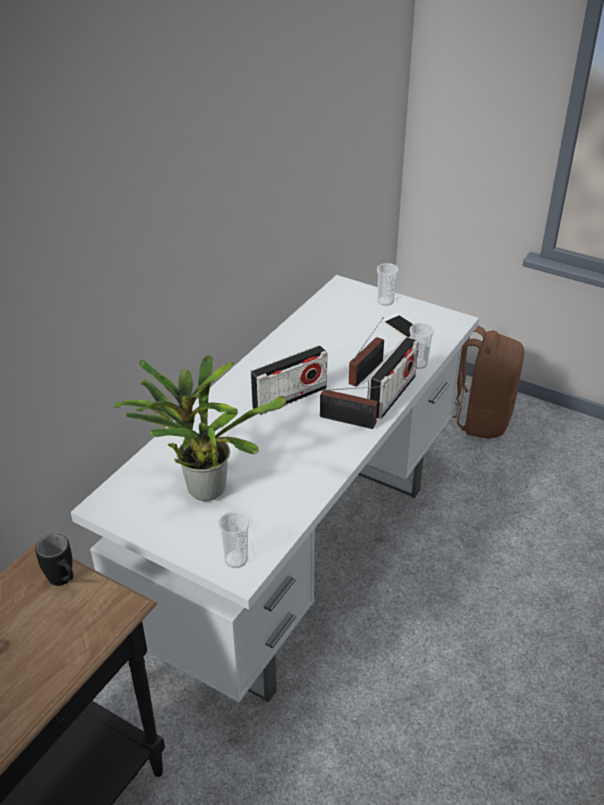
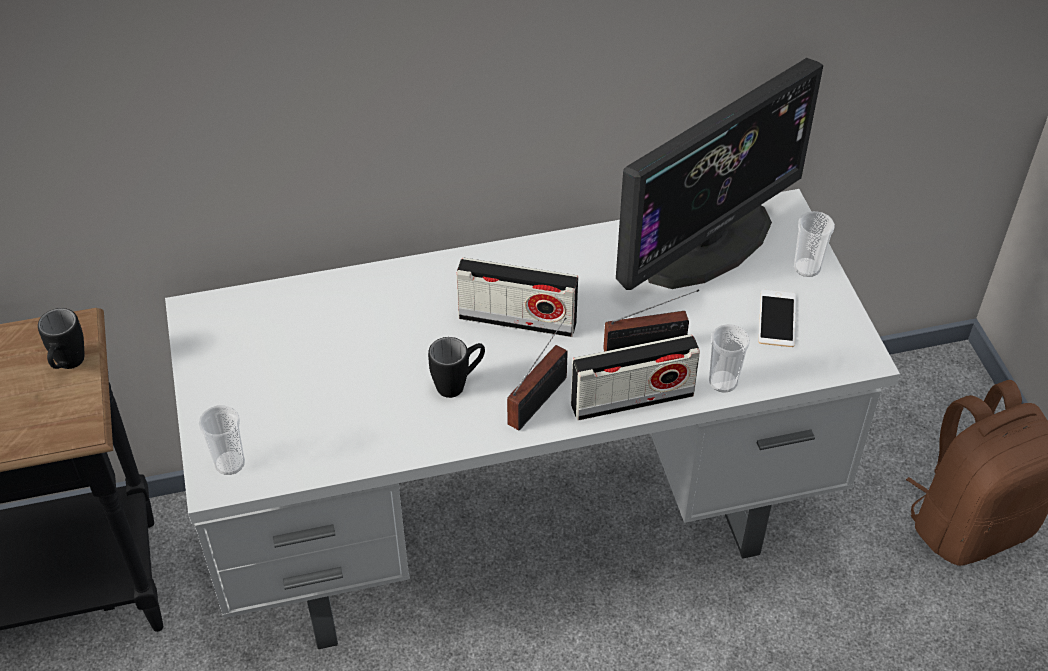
camera: 45 degrees right, 10 degrees up
(202, 487) = (299, 361): potted plant -> none
(302, 441) = (459, 384): none -> black mug
(329, 316) = (707, 243): none -> monitor
(350, 421) = (541, 398): radio -> radio turned 120 degrees counterclockwise

